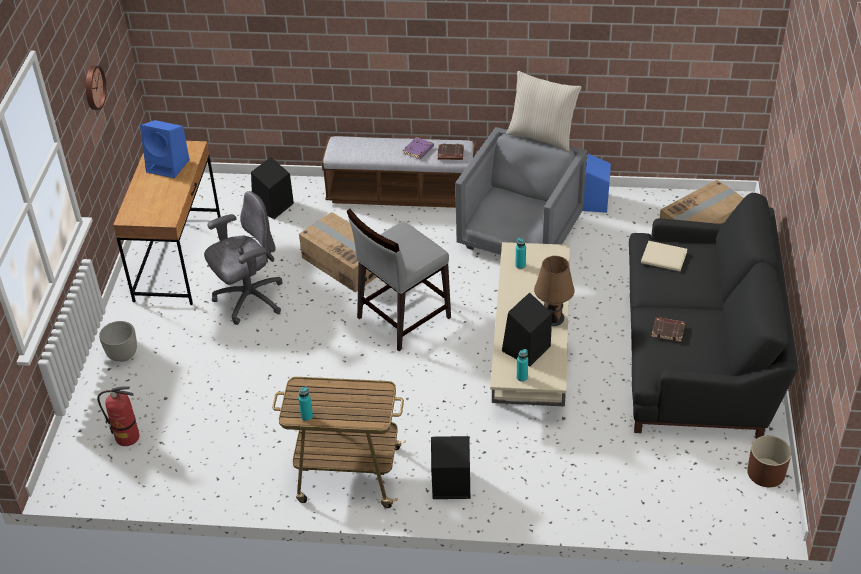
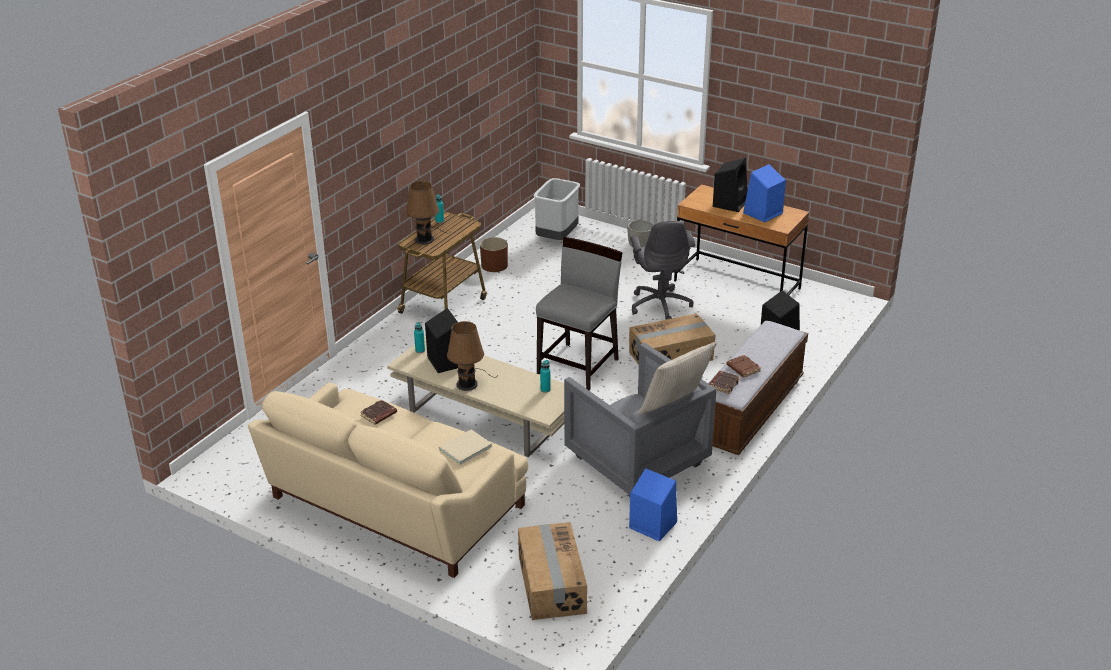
camera: 115 degrees right, 10 degrees down
(93, 87) = (788, 118): wall clock -> none
(128, 437) = (557, 238): fire extinguisher -> grey trash can
(358, 410) = (425, 238): none -> brown table lamp
(402, 317) = (579, 366): grey chair -> grey chair turned 45 degrees clockwise
(418, 151) = (742, 368): purple book -> brown book
(450, 485) = (392, 340): black speaker -> black speaker (730, 203)
(699, 352) = (394, 505): black sofa -> beige sofa
(766, 473) = (243, 484): brown planter -> brown planter (494, 265)

